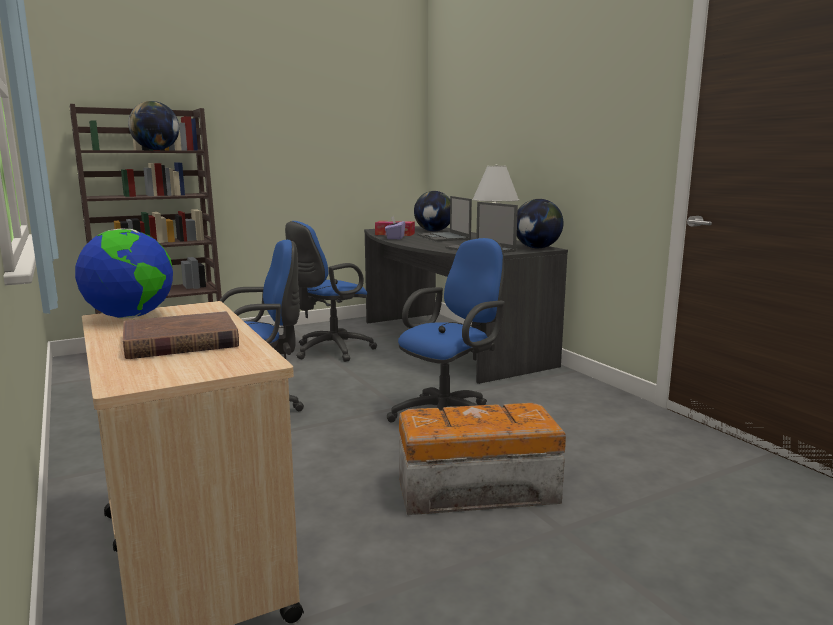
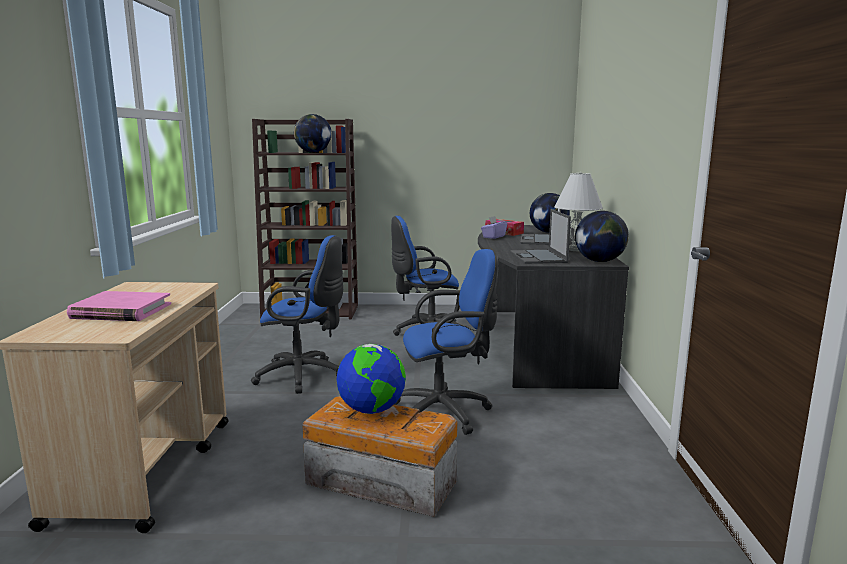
camera: 30 degrees right, 0 degrees up
(130, 317) = (142, 287): globe -> globe (372, 410)
(181, 341) = (121, 311): brown book -> pink book

